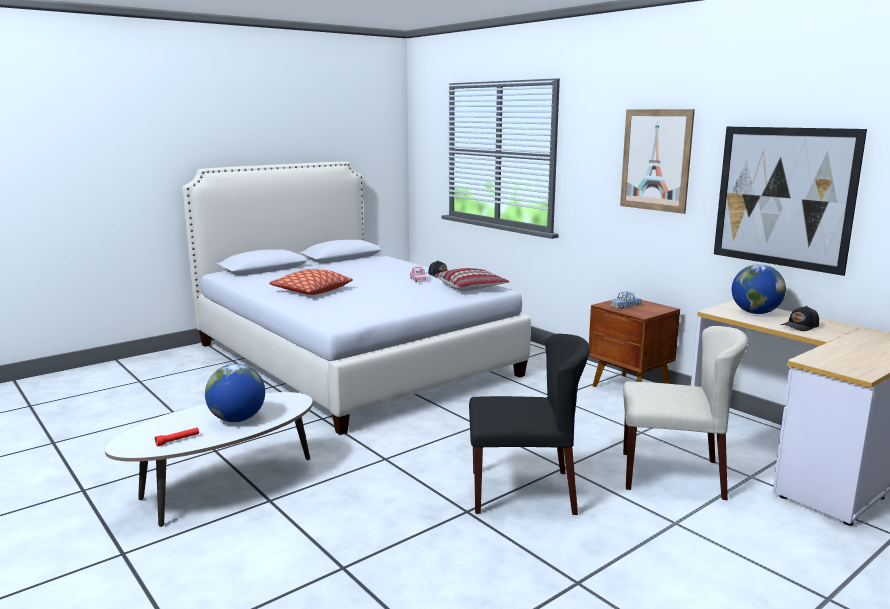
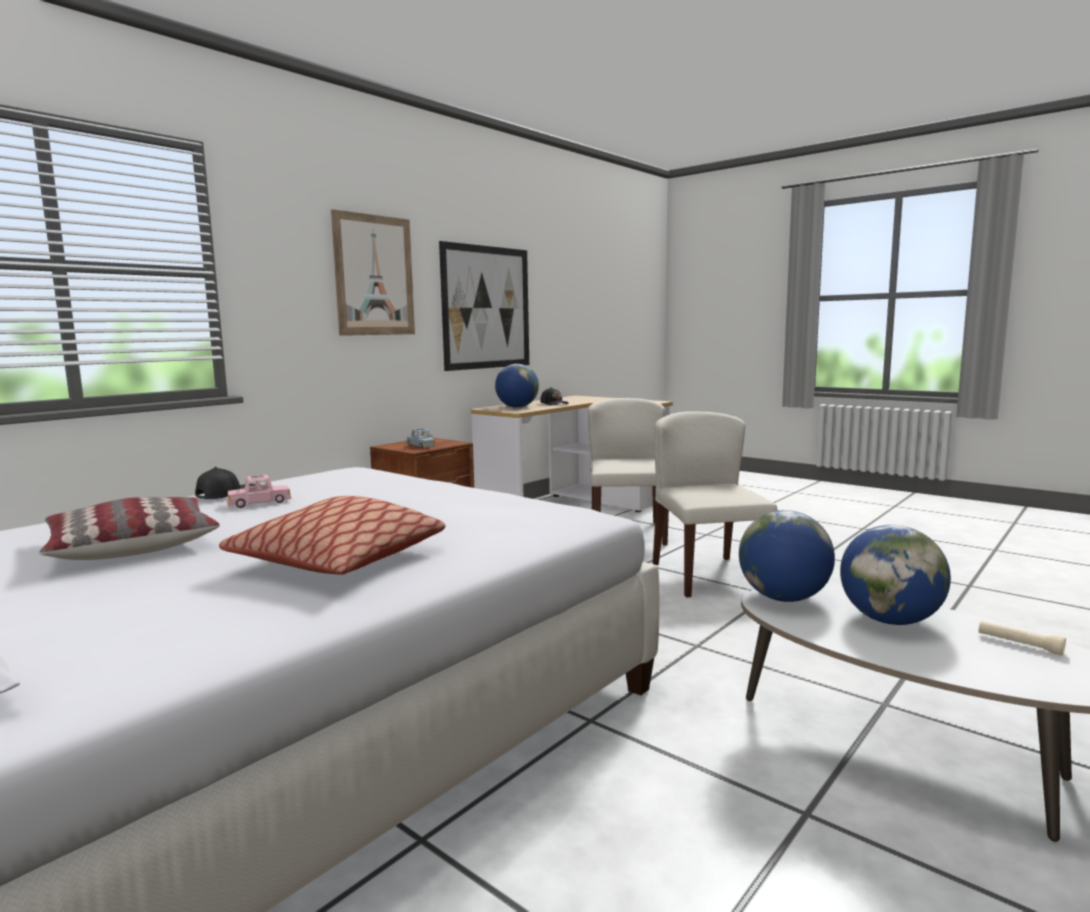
camera: 100 degrees left, 5 degrees down
(177, 440) = (1019, 644): red flashlight -> beige flashlight
(291, 402) = (783, 598): none -> globe
(471, 287) = (338, 477): pillow -> pillow (131, 545)
(523, 491) = (707, 576): black chair -> beige chair

